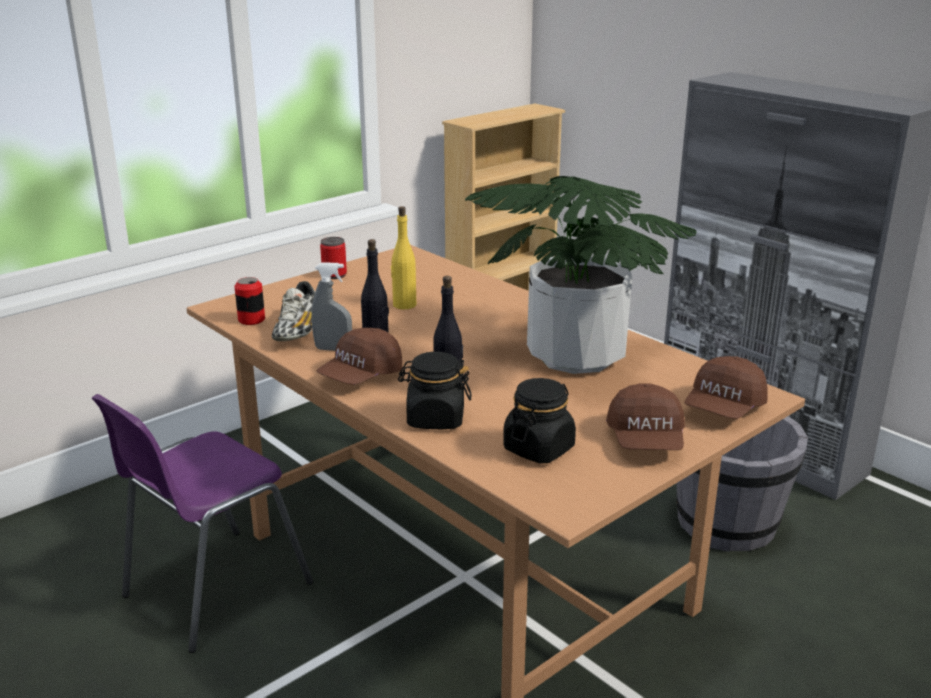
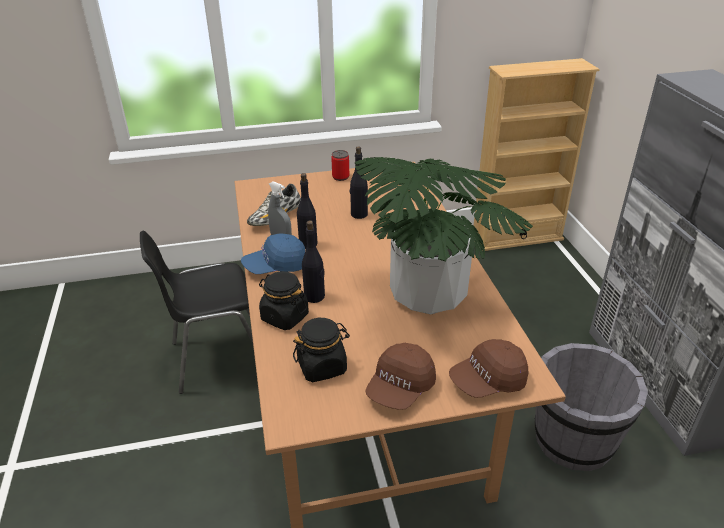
camera: 30 degrees right, 10 degrees up
(212, 591) = (217, 358): purple chair -> black chair
(251, 320) = (258, 201): can -> none
(360, 376) = (275, 266): brown cap -> blue cap
(404, 305) = (359, 214): yellow bottle -> black bottle

